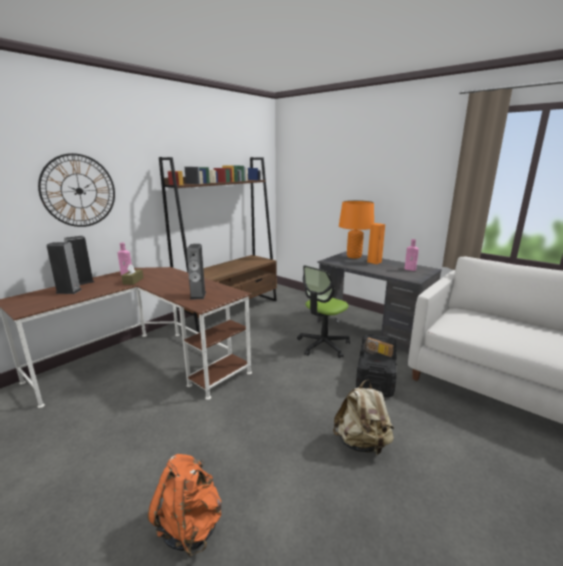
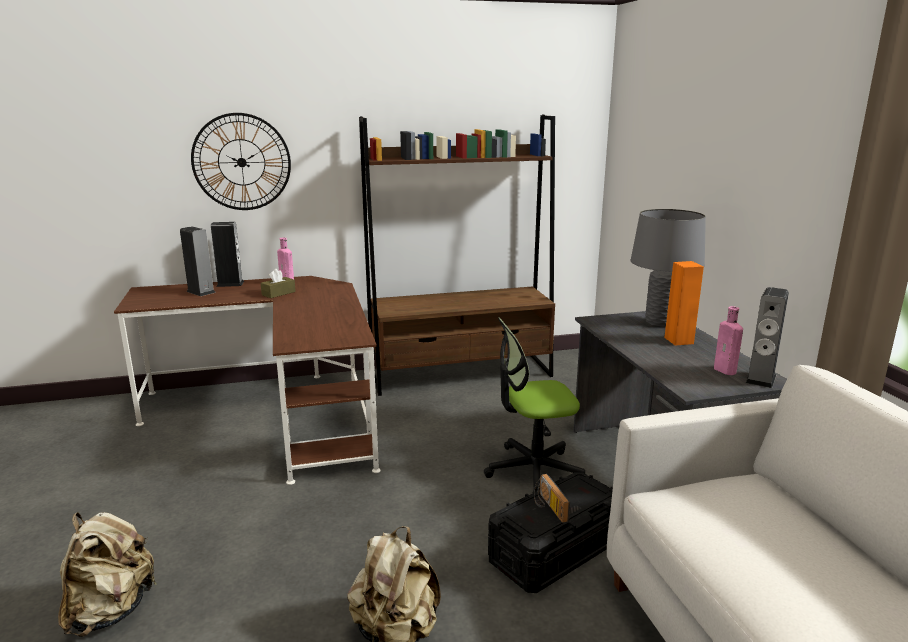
camera: 35 degrees right, 0 degrees up
(190, 526) = (111, 610): orange backpack -> beige backpack
(198, 295) = (310, 330): speaker -> speaker (760, 379)
(354, 256) = (660, 322): orange table lamp -> grey table lamp

